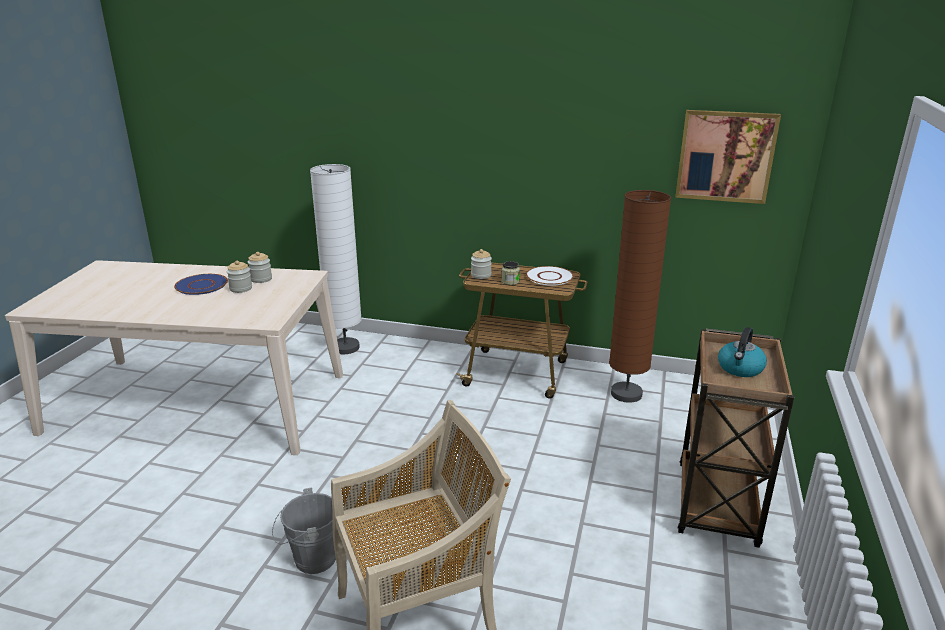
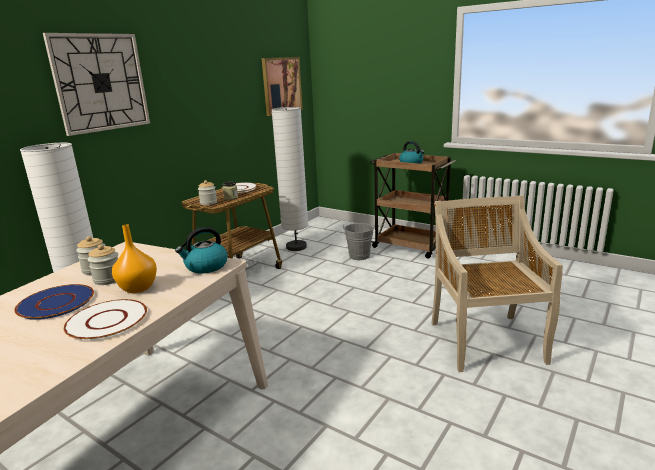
camera: 70 degrees left, 5 degrees down
(168, 309) = (106, 321): none -> white plate
(222, 303) = (137, 288): none -> orange vase
(264, 316) = (206, 267): none -> kettle
(310, 559) = (417, 383): grey bucket -> grey bucket (359, 257)
(426, 116) = (100, 83): none -> wall clock
(626, 394) = (296, 247): brown floor lamp -> white floor lamp

